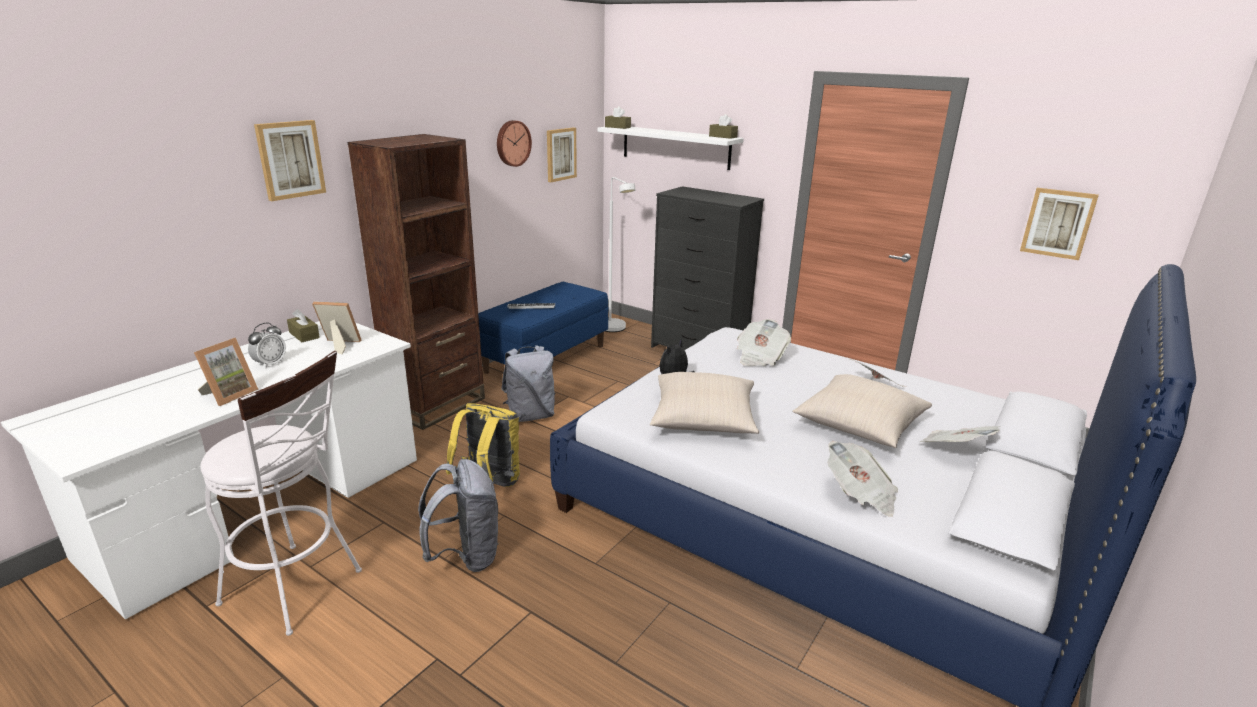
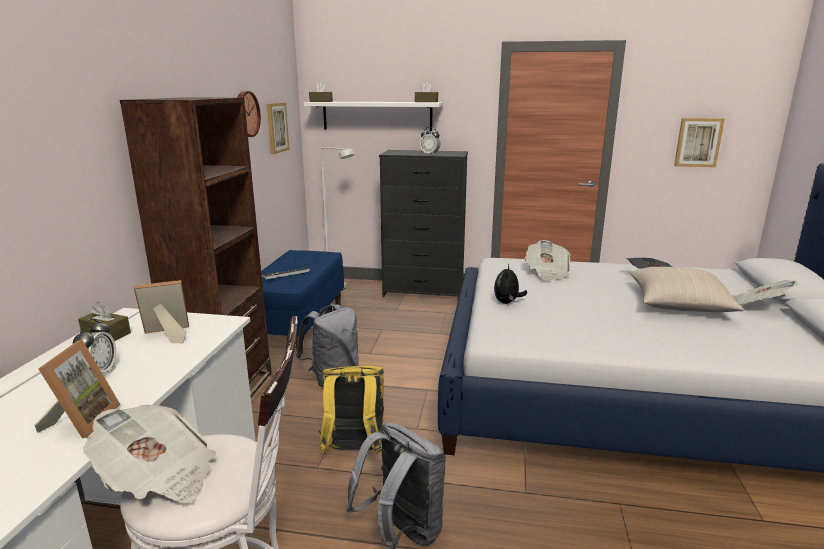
camera: 25 degrees left, 5 degrees down
(290, 159) = (64, 117): picture -> none
(703, 419) = (572, 326): beige pillow -> none
(709, 199) = (430, 154): none -> alarm clock
(860, 495) = (755, 352): newspaper -> newspaper (159, 478)

